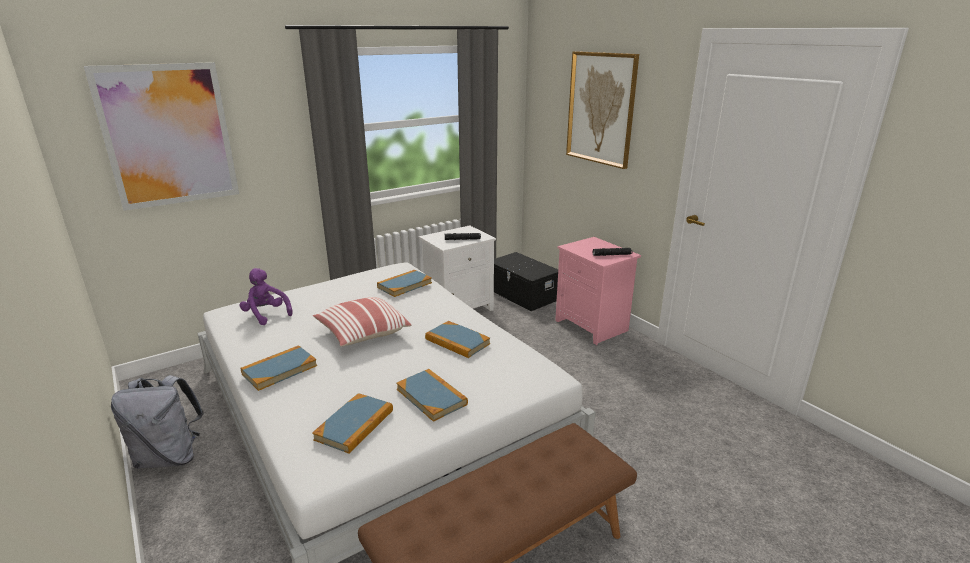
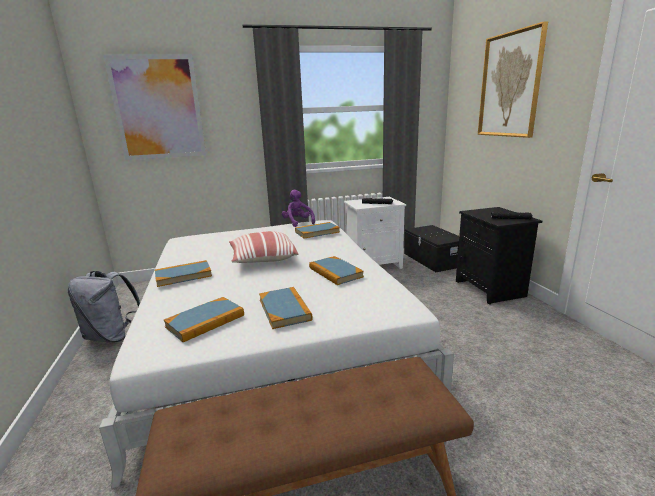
camera: 20 degrees right, 5 degrees down
(266, 315) = (206, 242): purple plush toy -> purple plush toy (298, 223)
(593, 326) = (491, 289): pink nightstand -> black nightstand

